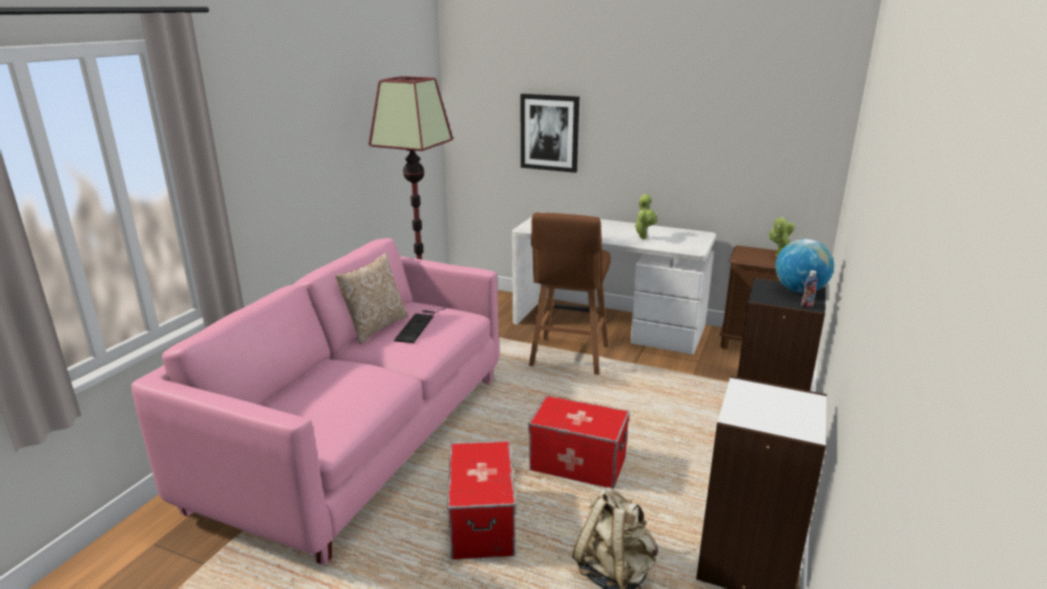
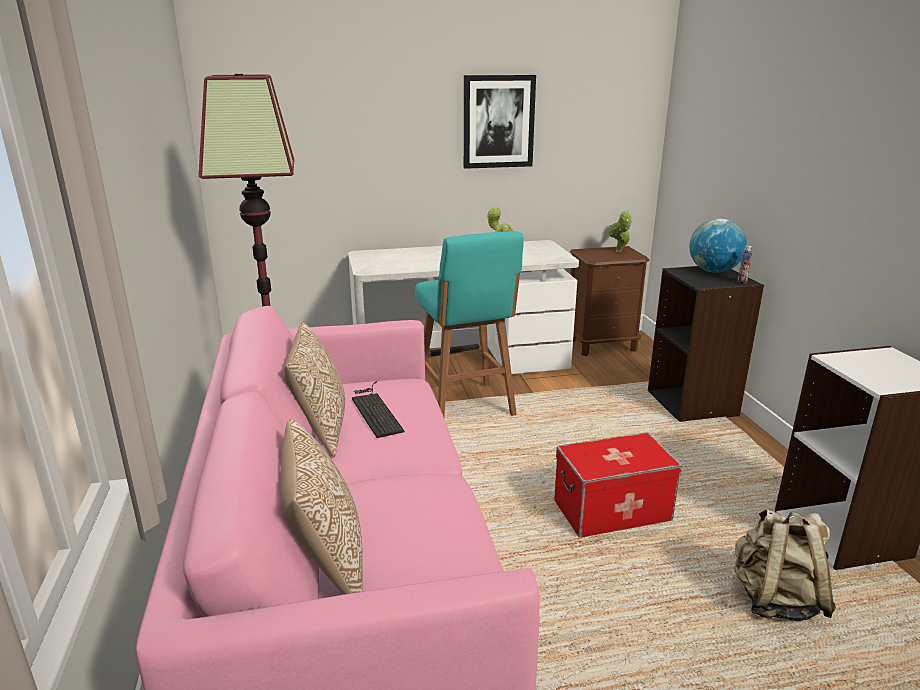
camera: 35 degrees left, 0 degrees up
(281, 393) = (327, 564): none -> pillow
(481, 522) = (608, 618): storage box -> none
(549, 132) = (354, 151): picture -> picture (498, 122)
(568, 357) = (465, 407): brown stool -> turquoise stool

